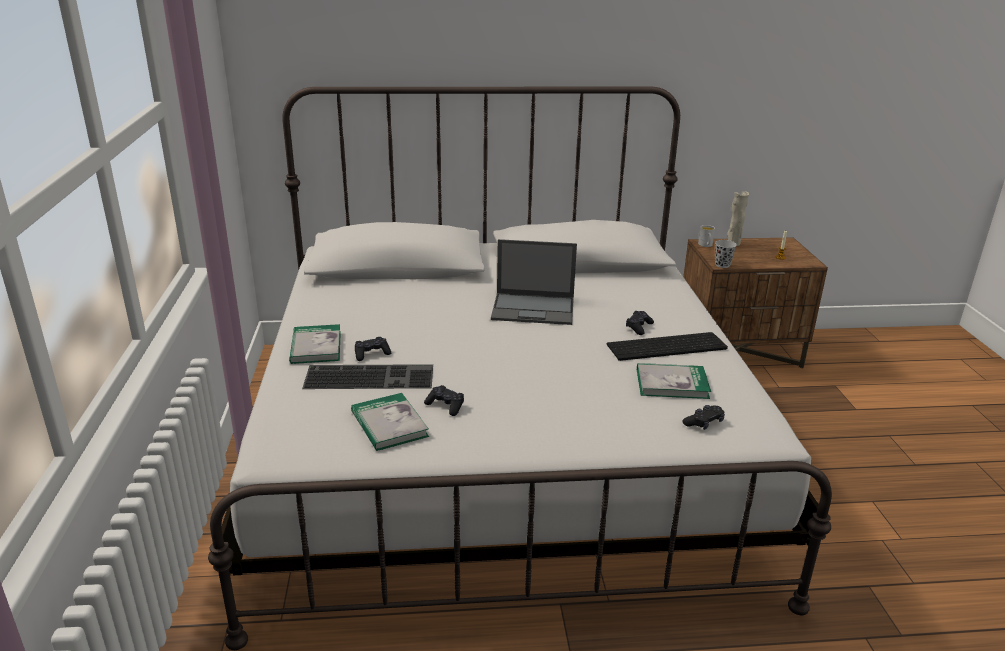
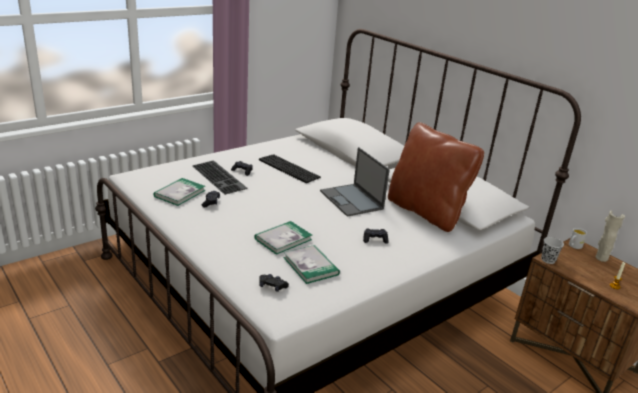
camera: 55 degrees right, 0 degrees up
(316, 347) = (234, 157): book -> book (283, 239)
(599, 280) = (426, 212): none -> brown pillow
(666, 348) = (358, 255): keyboard -> keyboard (287, 168)

